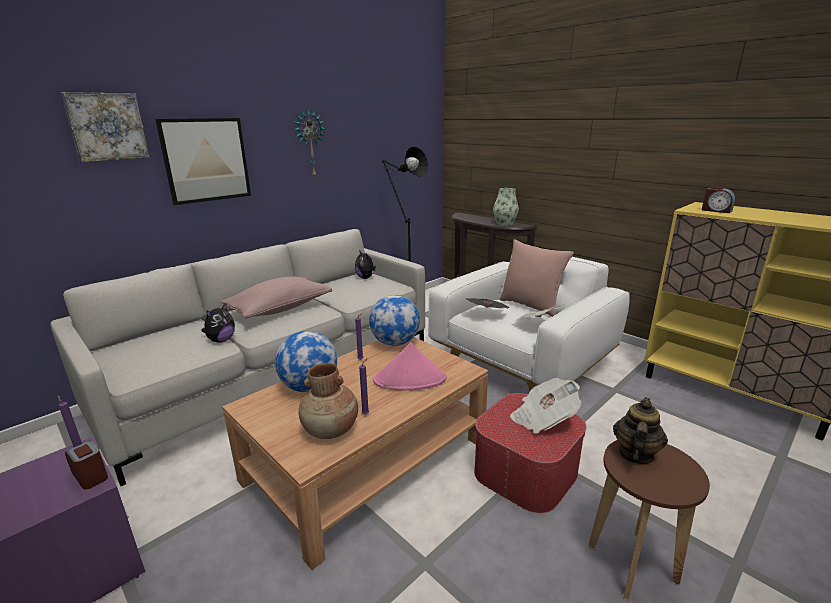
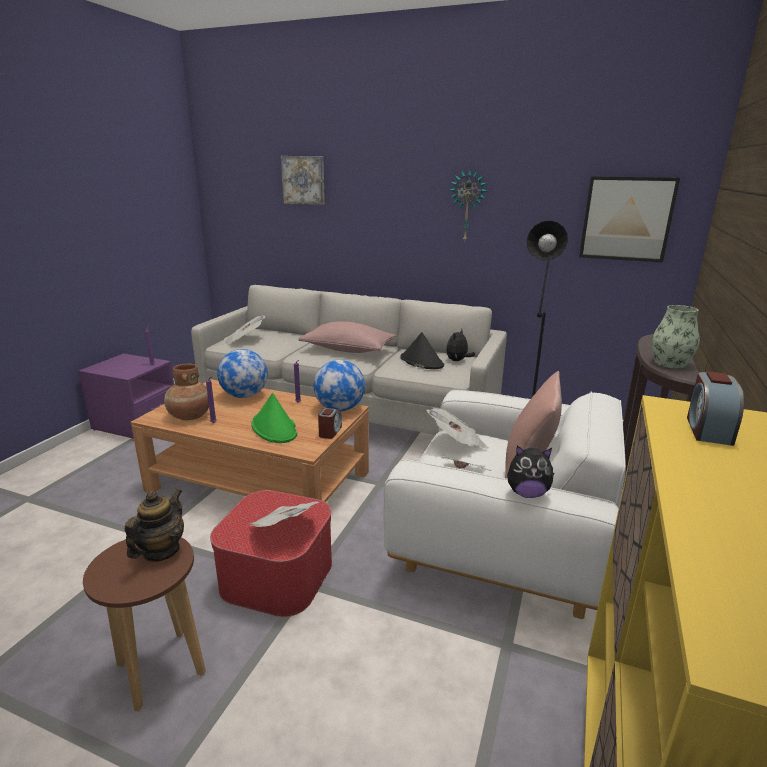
camera: 65 degrees right, 0 degrees up
(91, 475) = (136, 371): alarm clock -> alarm clock (330, 432)
(145, 358) = (244, 340): none -> newspaper
(206, 160) = (365, 211): picture -> picture (626, 219)
(221, 340) = (284, 350): plush toy -> plush toy (527, 493)
(352, 288) = (421, 361): none -> black hat
(410, 379) = (274, 428): pink hat -> green hat
(634, 454) = (161, 551): teapot -> teapot turned 75 degrees counterclockwise

